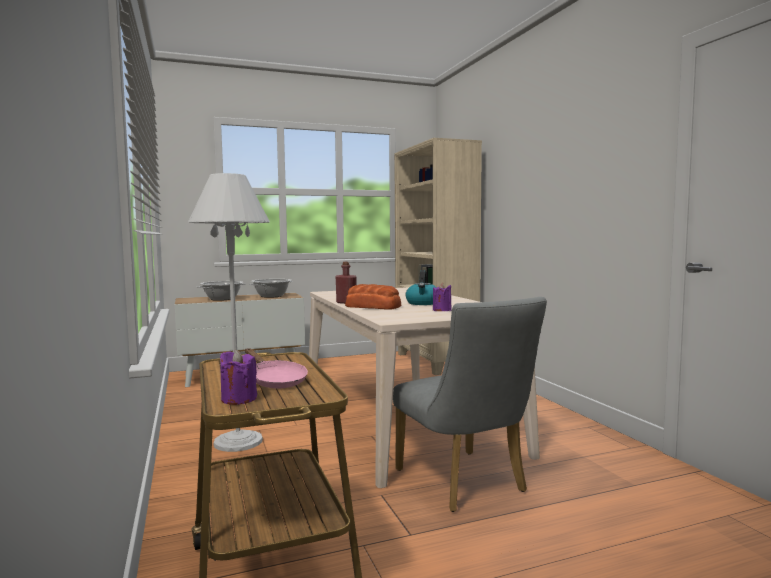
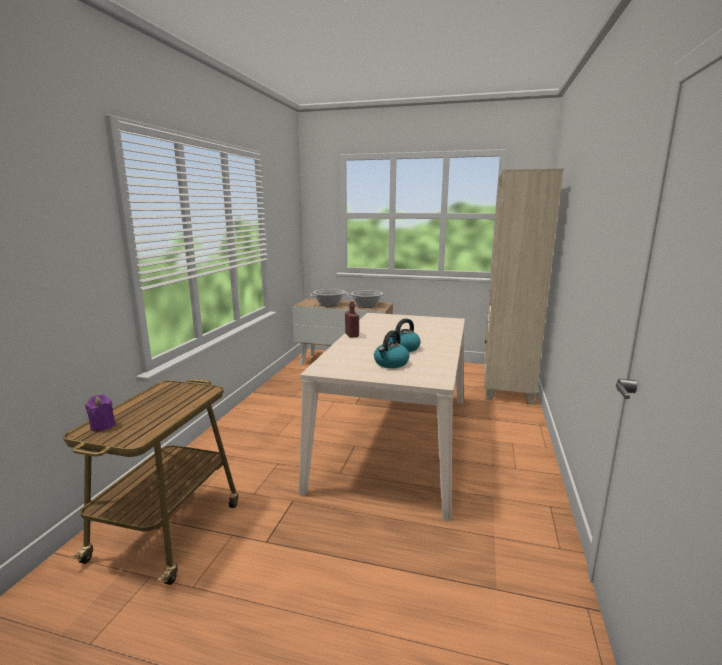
camera: 35 degrees right, 10 degrees up
(238, 442) = (272, 421): white floor lamp -> none
(274, 381) = (150, 414): pink frying pan -> none
(372, 307) = (355, 346): bread -> none
(442, 310) = (391, 363): purple candle -> kettle
(465, 484) = (357, 518): grey chair -> none

